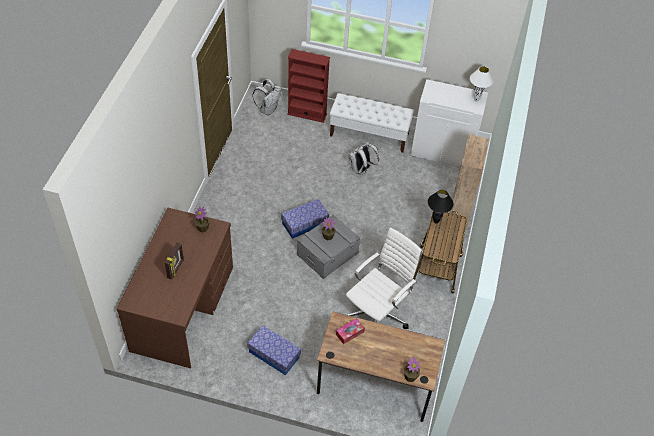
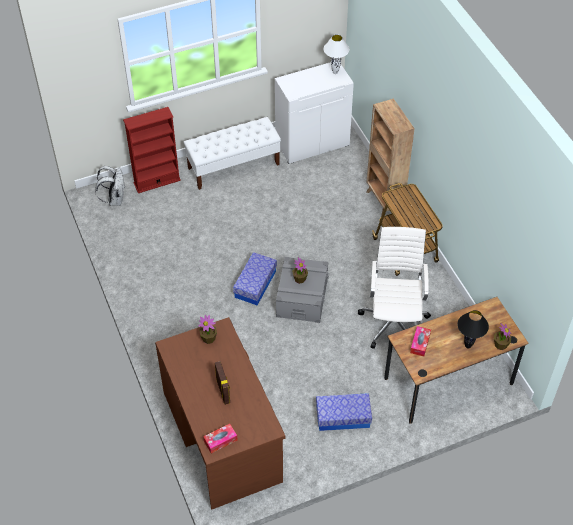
camera: 35 degrees left, 0 degrees up
(140, 299) = (220, 440): none -> tissue box
(361, 169) = (257, 203): white backpack -> none
(436, 221) = (393, 202): black table lamp -> black table lamp (468, 345)

